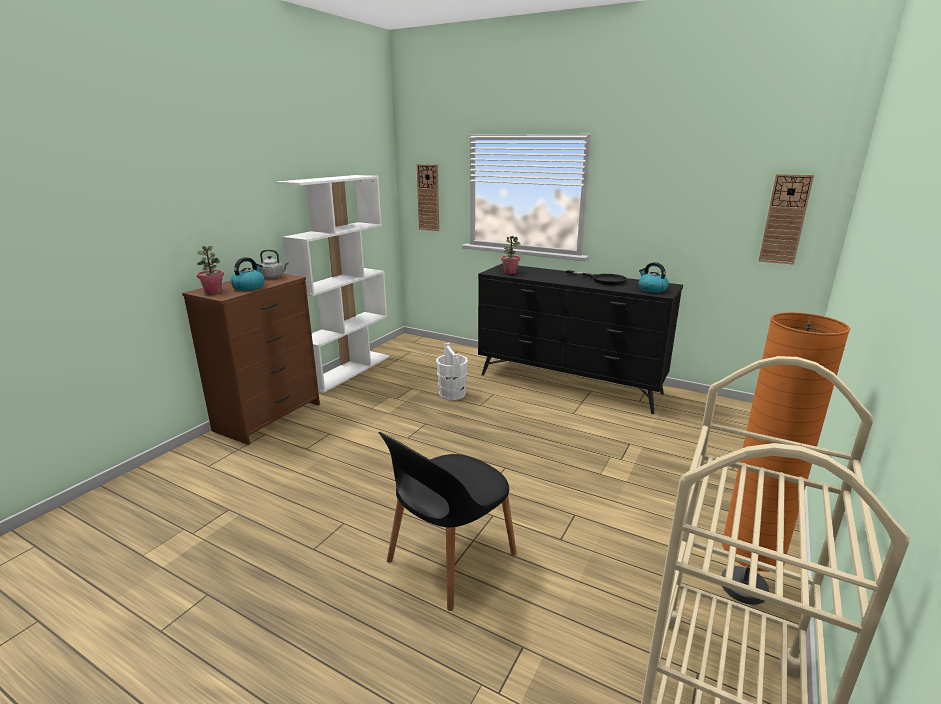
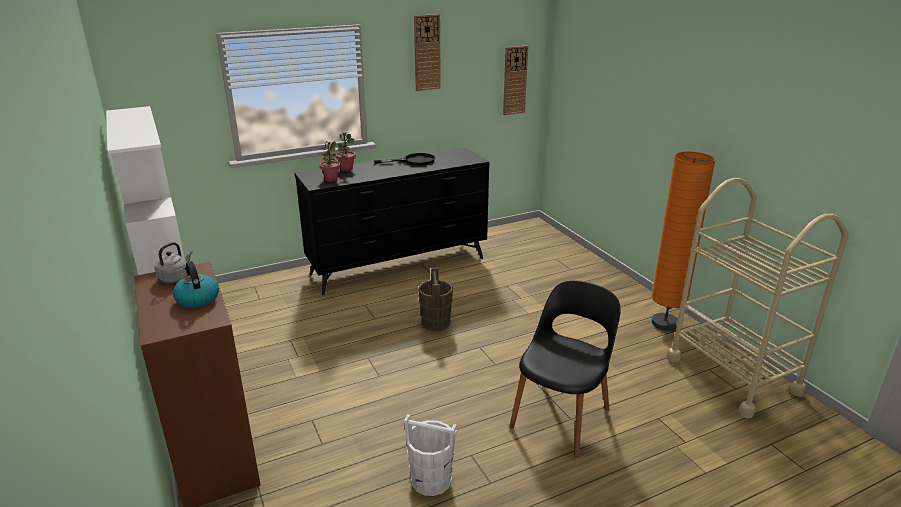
camera: 55 degrees left, 5 degrees up
(213, 291) = (177, 323): potted plant -> potted plant (346, 169)
(428, 197) = (164, 117): wall clock -> wall clock (427, 53)
(449, 559) = (561, 416): black chair -> black chair turned 135 degrees counterclockwise
(452, 394) = (334, 323): white bucket -> white bucket (430, 480)
(512, 432) = (436, 322): none -> brown bucket
(651, 289) = (461, 158): kettle -> none

